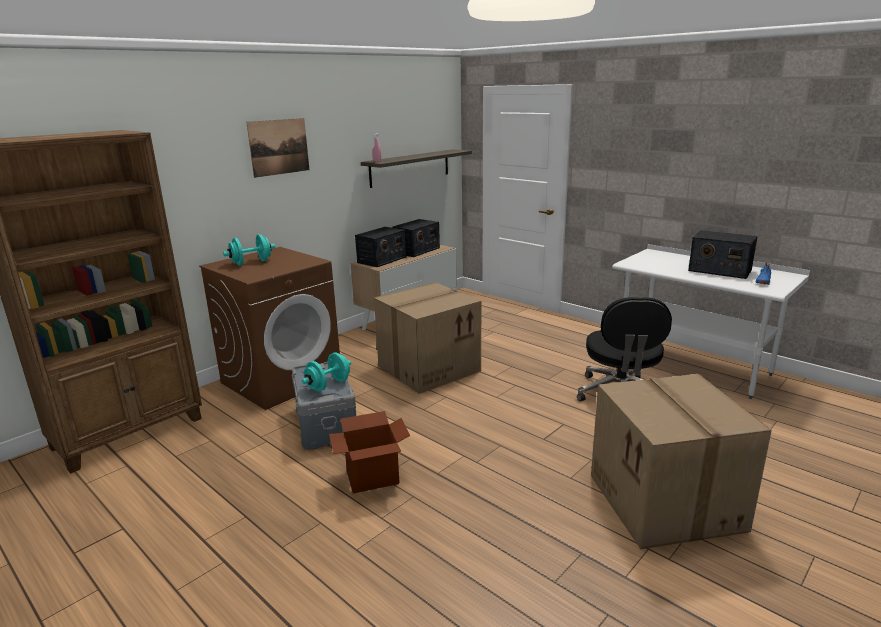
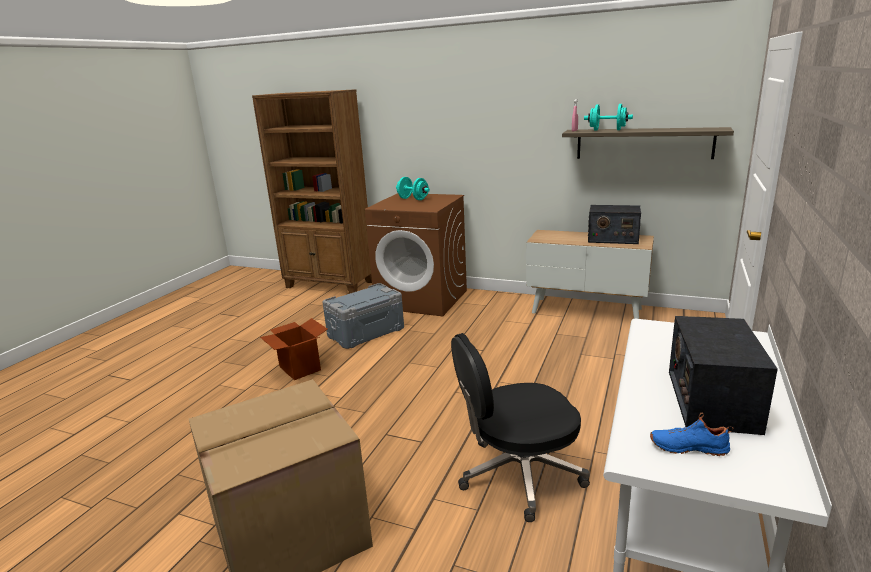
camera: 70 degrees right, 0 degrees up
(279, 147) = (475, 108): picture -> none
(328, 385) = (357, 300): turquoise dumbbell -> turquoise dumbbell (607, 130)
(381, 260) = (560, 235): radio -> none
(429, 367) = (490, 346): cardboard box -> none

